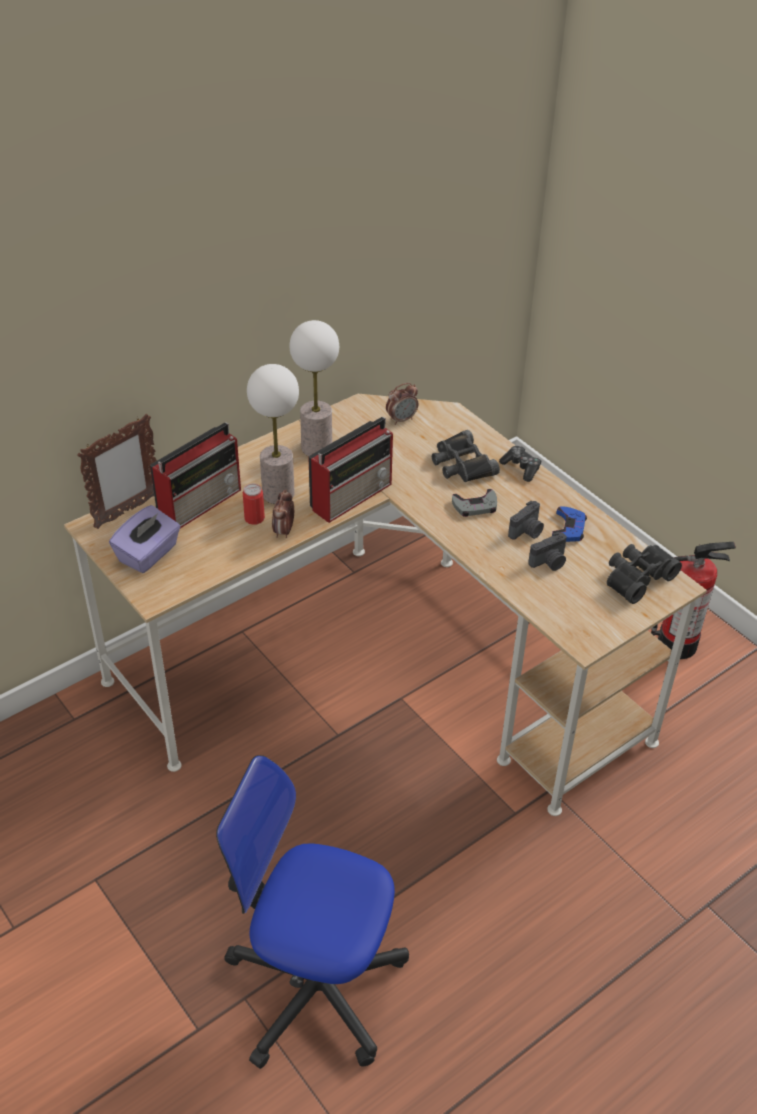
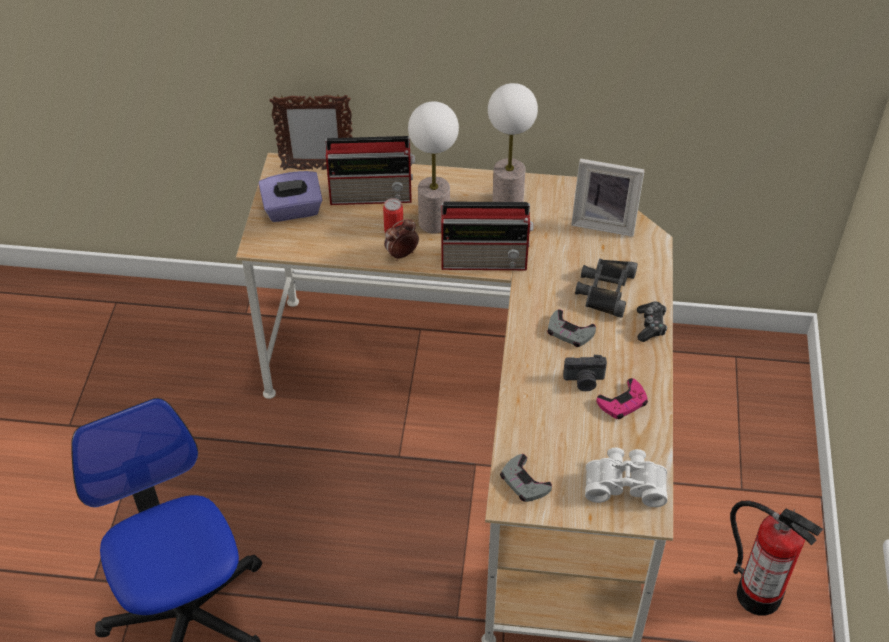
camera: 45 degrees right, 5 degrees up
(401, 419) = (604, 222): alarm clock -> picture frame
(549, 562) = (568, 418): camera -> none
(569, 528) = (623, 402): blue game controller -> pink game controller
(577, 623) = (524, 482): none -> grey game controller
(636, 577) = (624, 483): black binoculars -> white binoculars

